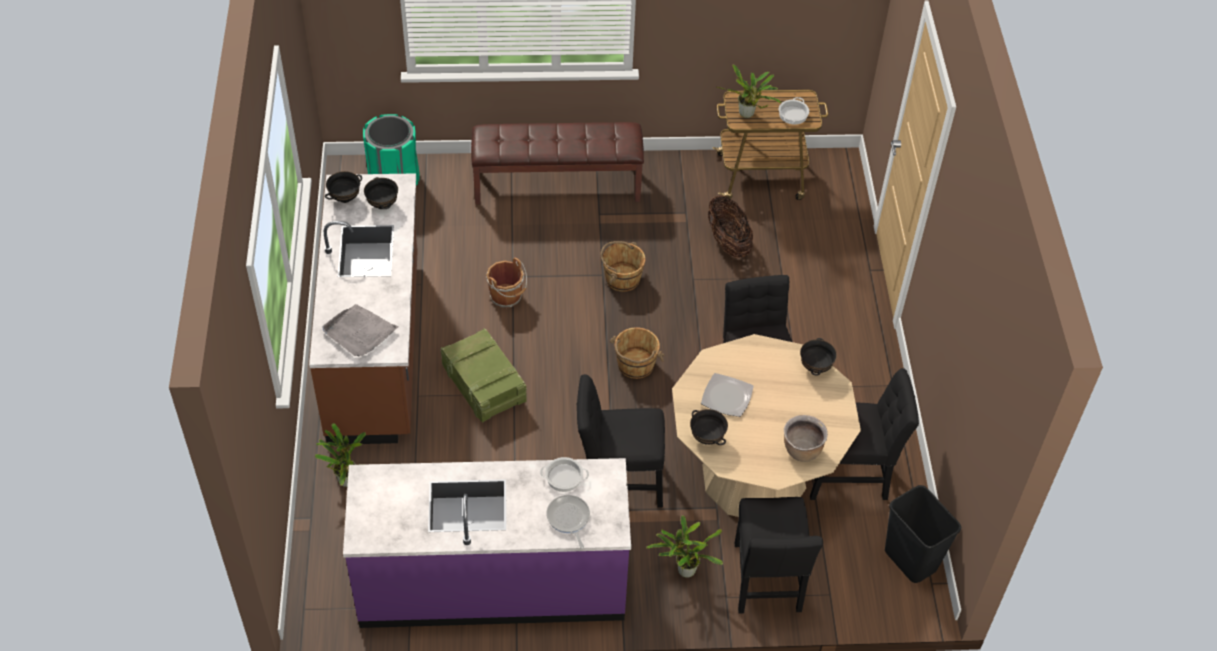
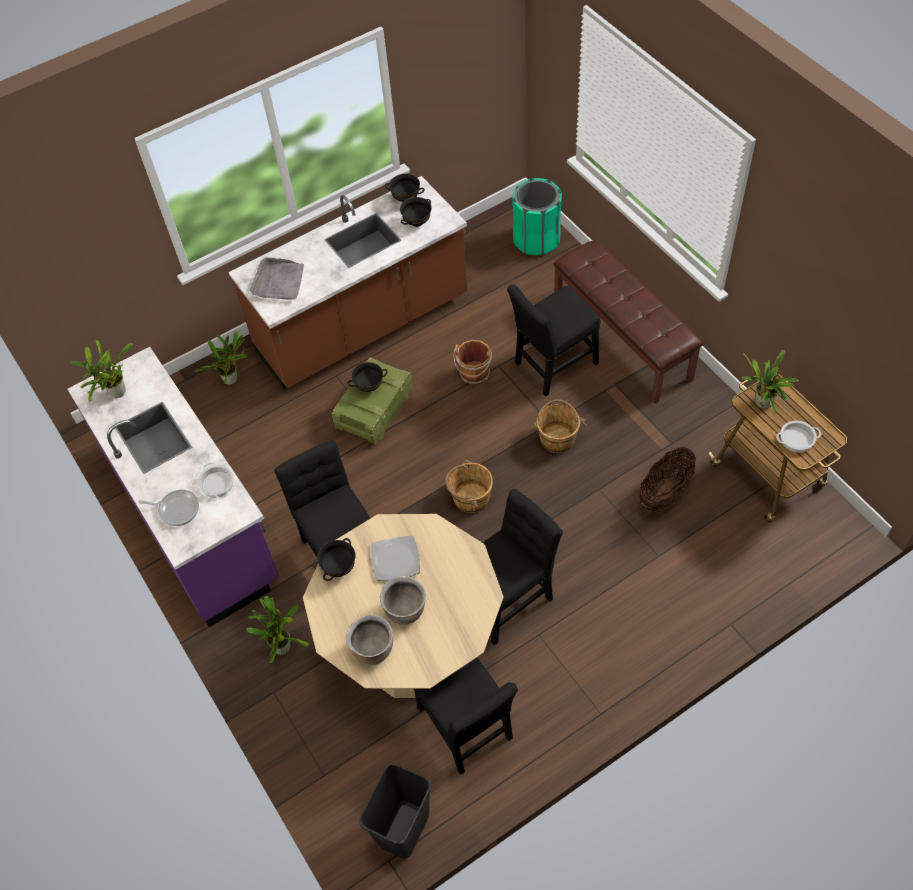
camera: 65 degrees right, 5 degrees up
(387, 515) = (116, 394): none -> potted plant
(568, 519) = (177, 509): frying pan -> frying pan turned 60 degrees clockwise
(766, 582) = (307, 716): black chair -> black chair (553, 366)
(780, 413) = (405, 610): none -> brown cooking pot
(816, 367) = (480, 613): black bowl -> black bowl (369, 387)

